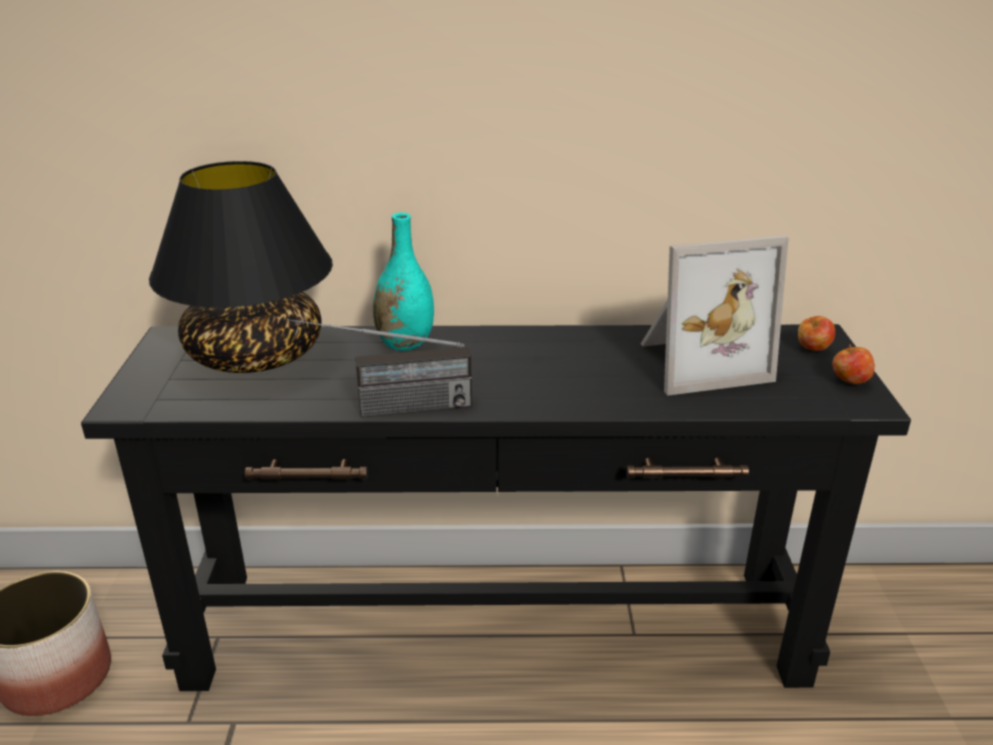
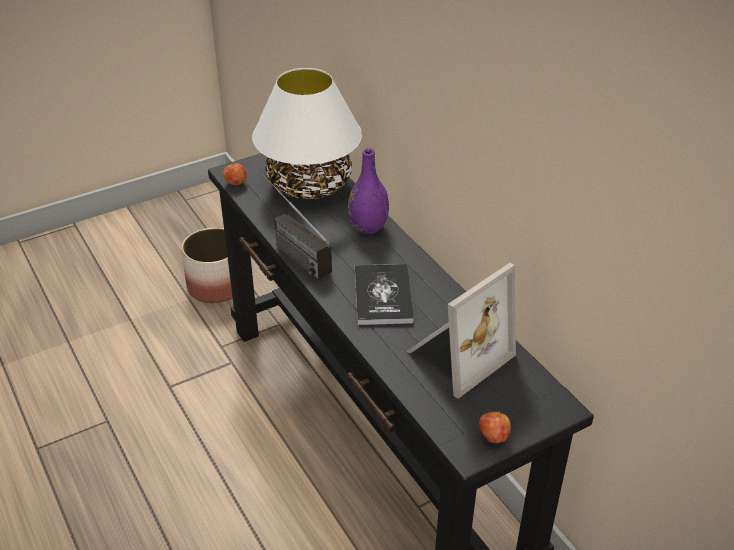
camera: 60 degrees right, 10 degrees up
(254, 354) = (308, 184): black table lamp -> white table lamp
(405, 343) = (368, 228): turquoise vase -> purple vase
(550, 373) = (383, 295): none -> book
(698, 362) = (456, 354): picture frame -> picture frame turned 90 degrees counterclockwise
(813, 350) = (529, 408): apple -> apple (235, 183)

